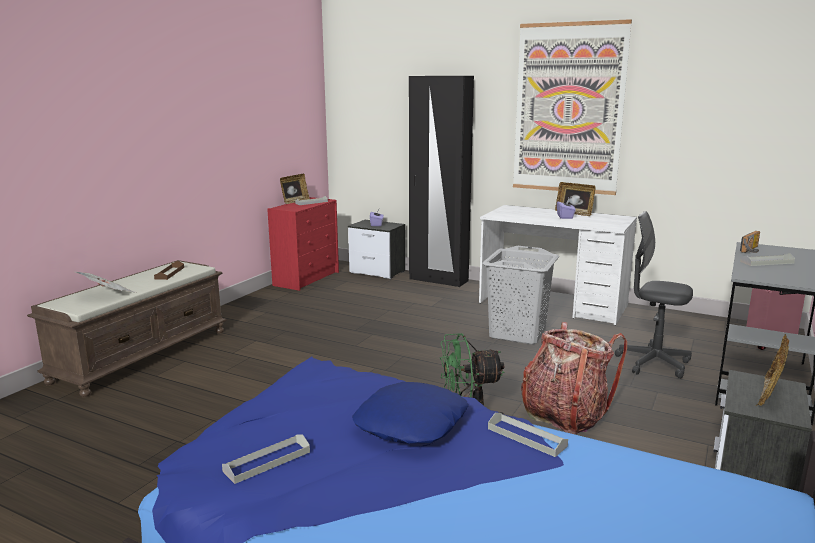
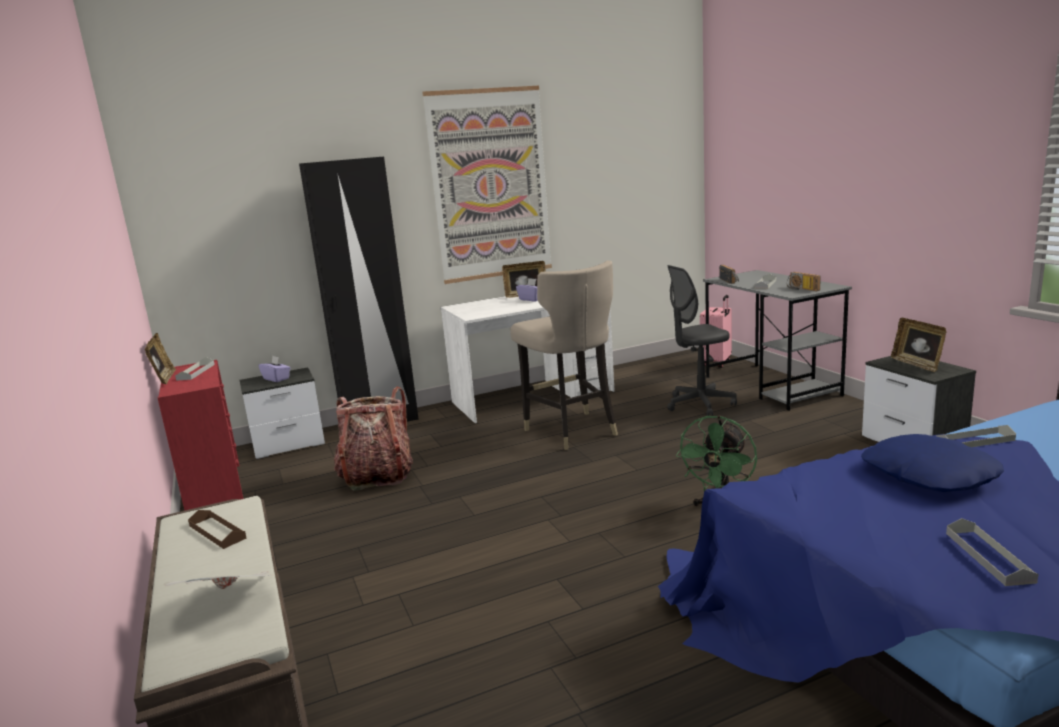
camera: 50 degrees left, 0 degrees up
(516, 334) = (571, 431): grey laundry basket -> beige stool
(565, 415) = (752, 464): backpack -> backpack (377, 476)
(778, 276) = (801, 289): none -> radio

